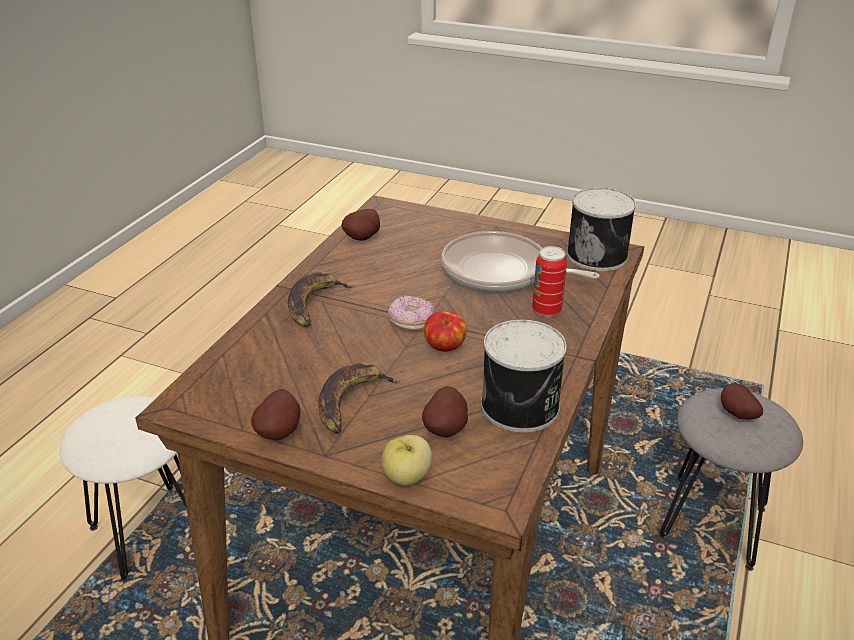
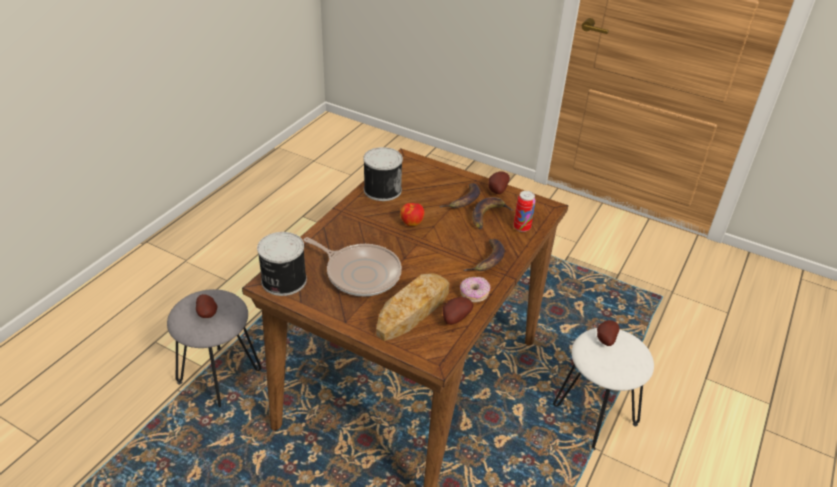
camera: 175 degrees left, 5 degrees up
(305, 375) = (488, 215): none -> banana
(407, 477) = (440, 168): apple -> none
(411, 322) = (428, 240): donut -> donut (474, 294)
(417, 241) = (413, 311): none -> bread
(447, 429) = (420, 184): potato -> potato (604, 339)
(546, 311) = (343, 239): can -> can (522, 227)

